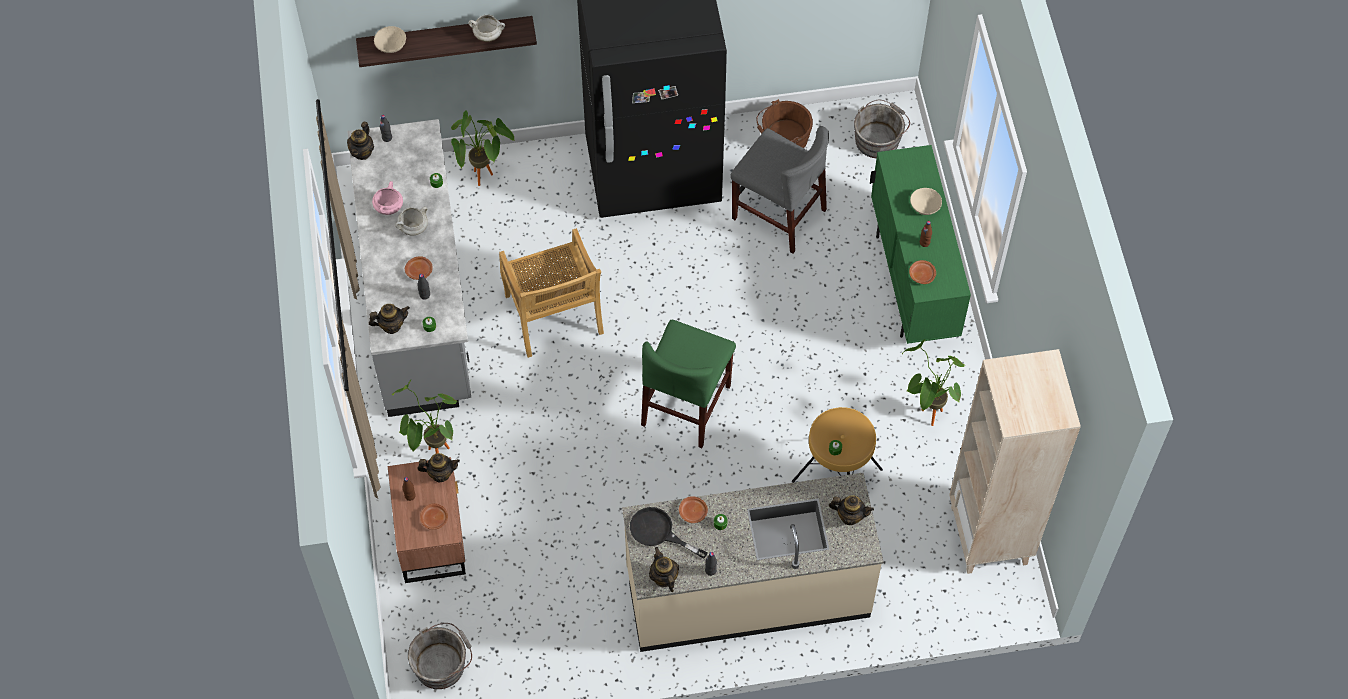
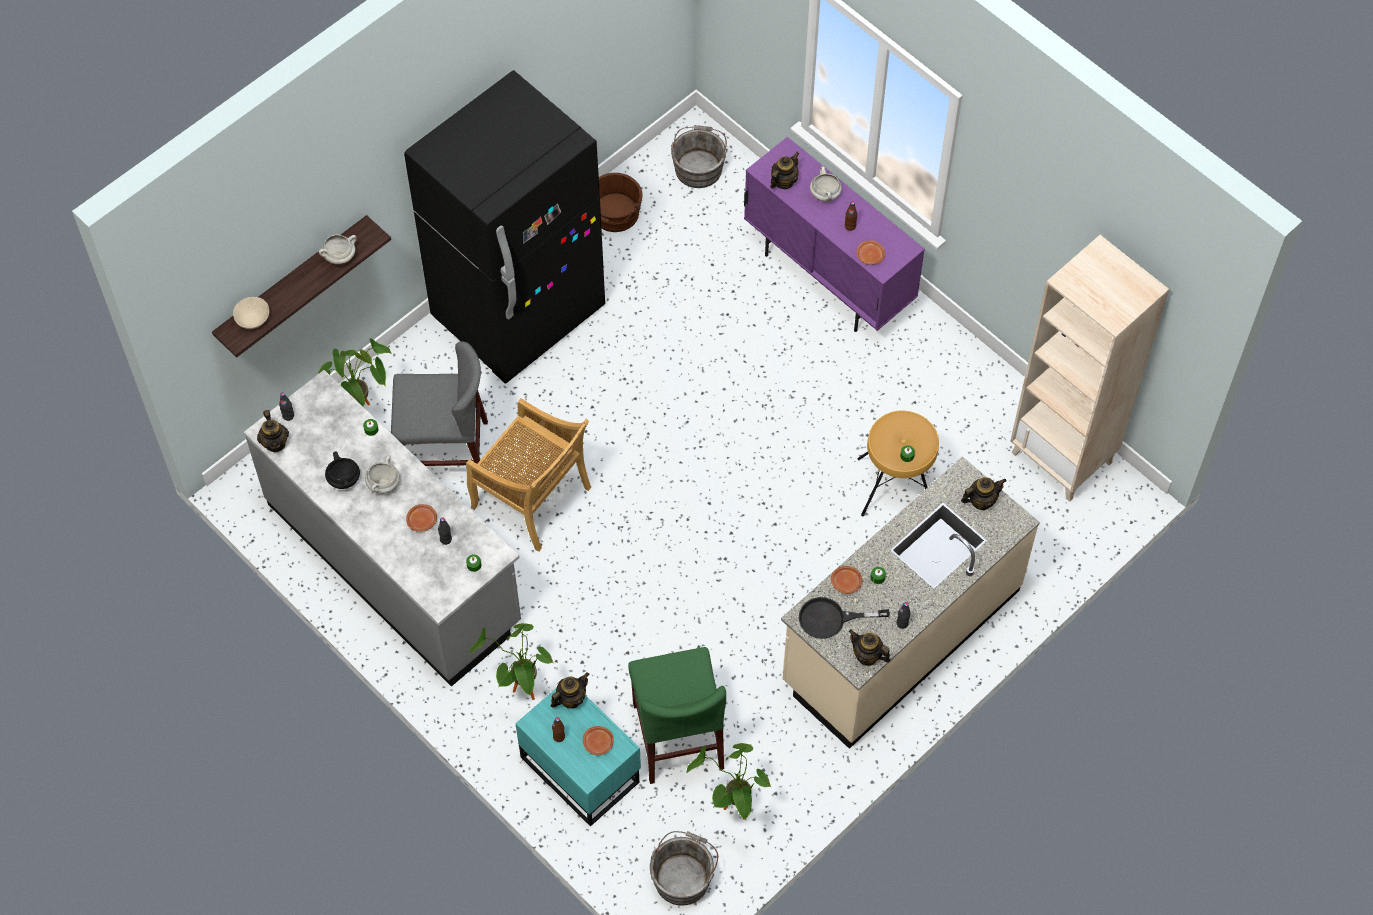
camera: 35 degrees left, 0 degrees up
(389, 208) = (344, 480): pink cooking pot -> black cooking pot
(391, 325) = (437, 586): teapot -> teapot (783, 181)
(432, 535) = (580, 767): brown nightstand -> turquoise nightstand
(686, 405) = (716, 506): green chair -> green chair (677, 736)
(778, 214) = (663, 285): grey chair -> grey chair (445, 452)
(912, 283) = (828, 278): green cabinet -> purple cabinet
(925, 207) = (825, 195): beige bowl -> white cooking pot
(926, 416) = (931, 387): potted plant -> potted plant (733, 813)

